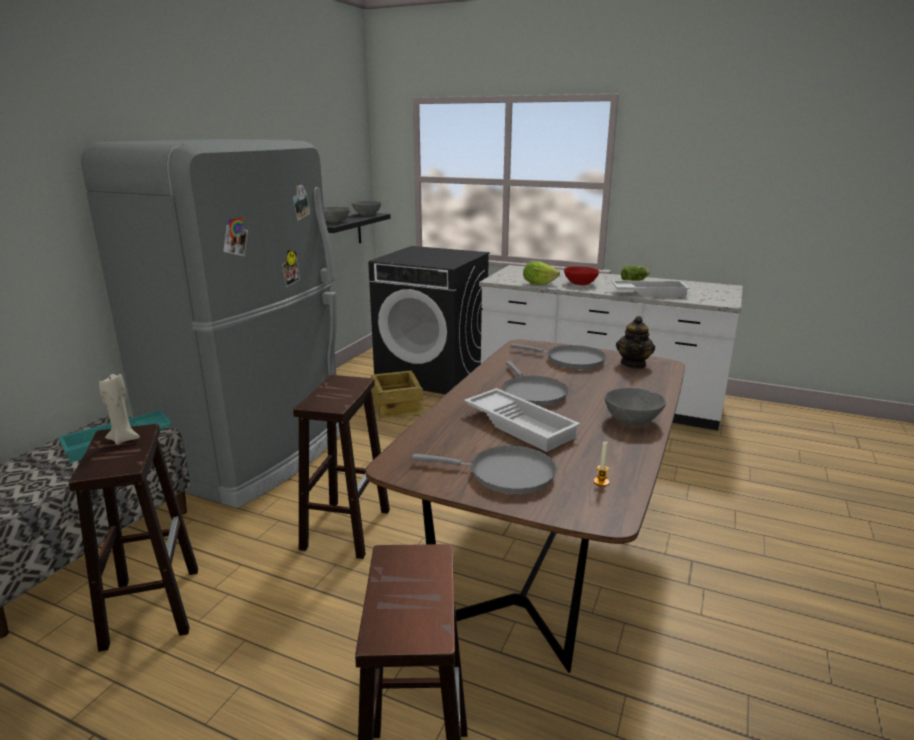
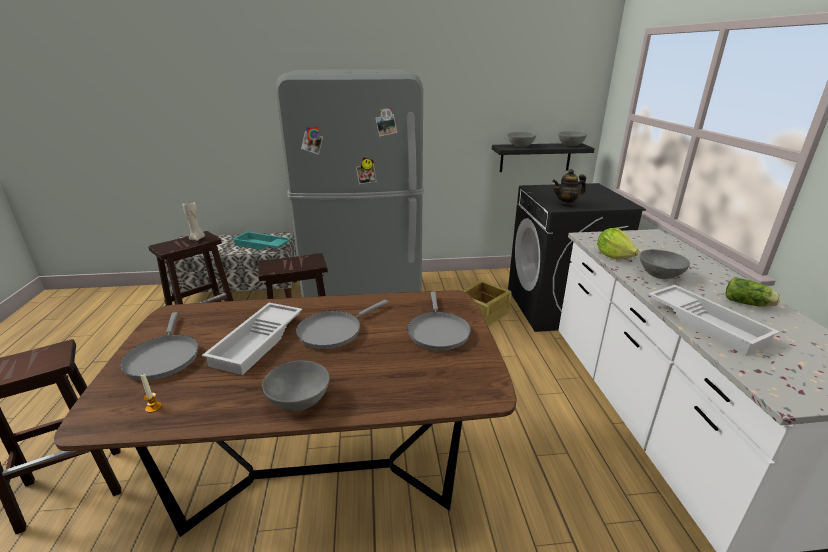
camera: 60 degrees right, 5 degrees up
(580, 283) = (660, 275): red bowl -> grey bowl
(633, 364) = (467, 371): teapot -> teapot (566, 204)

